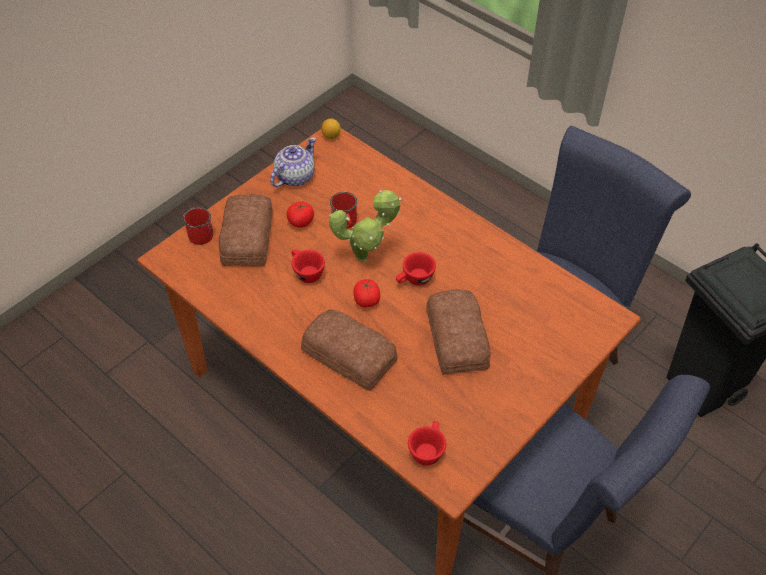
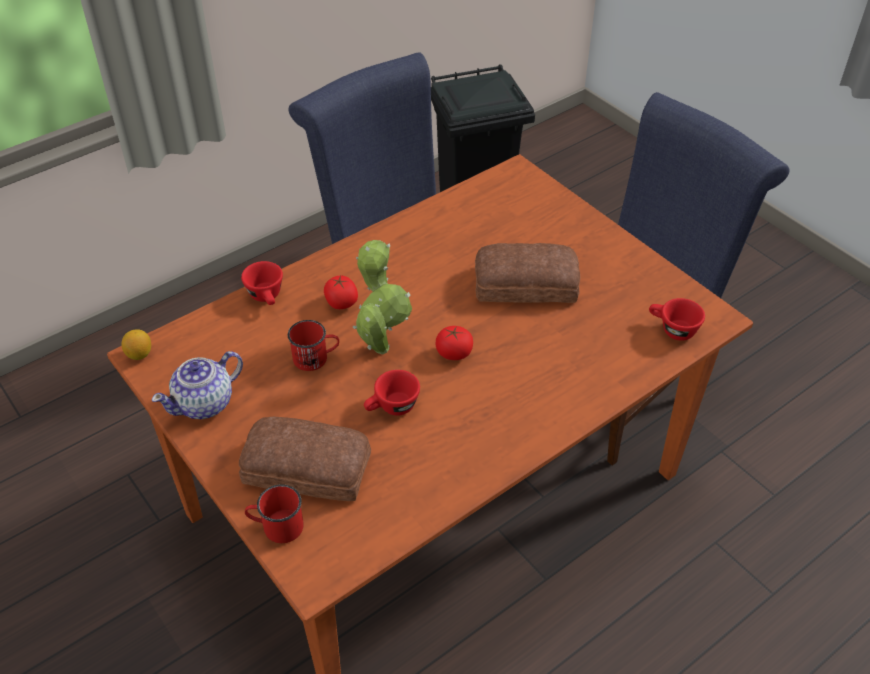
camera: 80 degrees left, 5 degrees down
(294, 177) = (205, 403): teapot -> teapot turned 90 degrees counterclockwise
(301, 222) = (297, 404): tomato -> tomato (341, 303)
(349, 353) = (534, 379): bread -> none
(414, 280) = (431, 306): red cup -> red cup (267, 297)

